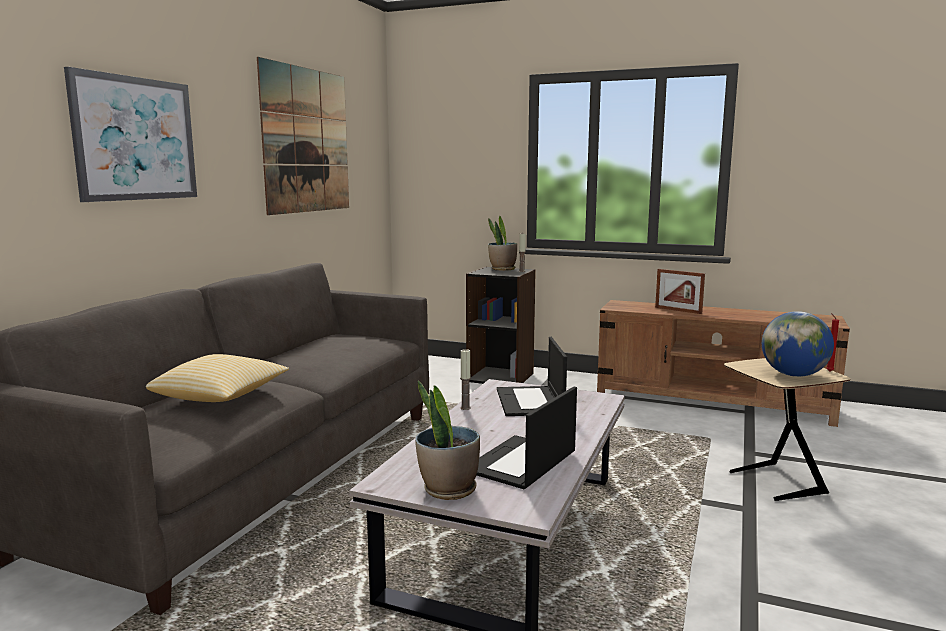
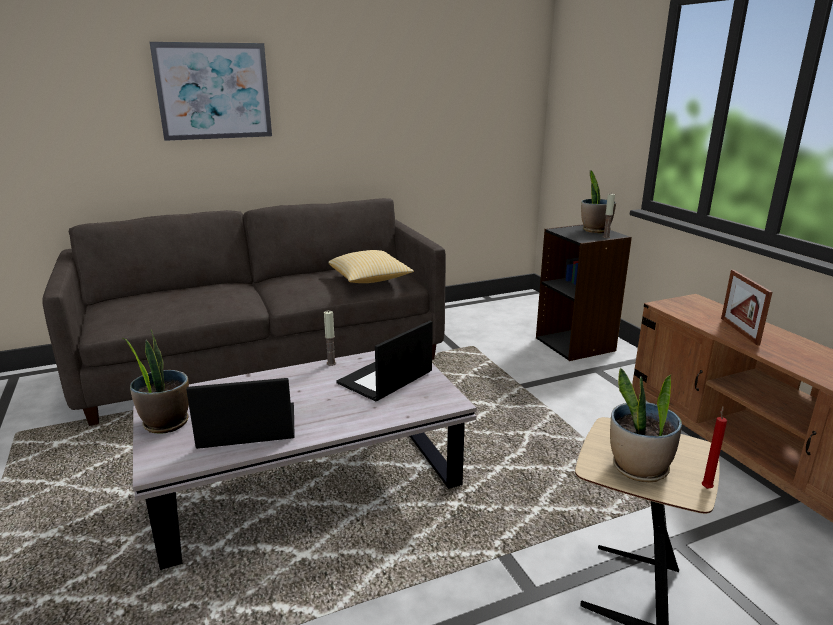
camera: 45 degrees right, 10 degrees up
(221, 397) = (195, 297): pillow -> pillow (370, 280)
(306, 141) = (414, 81): picture -> none
(793, 375) = (638, 468): globe -> potted plant

